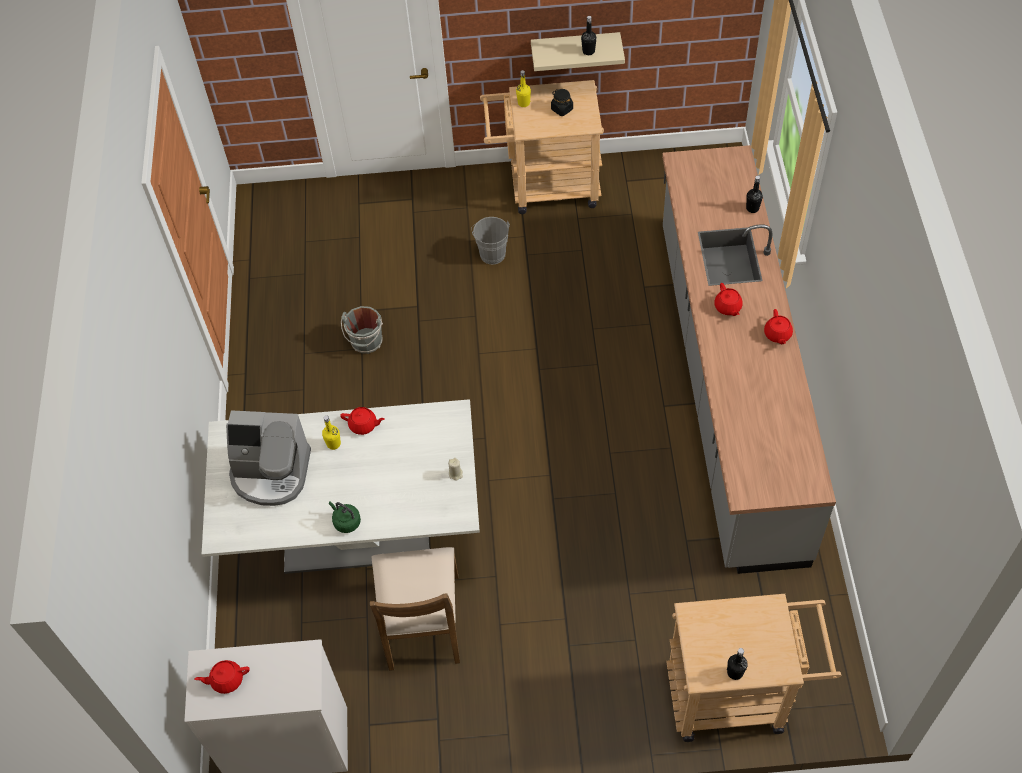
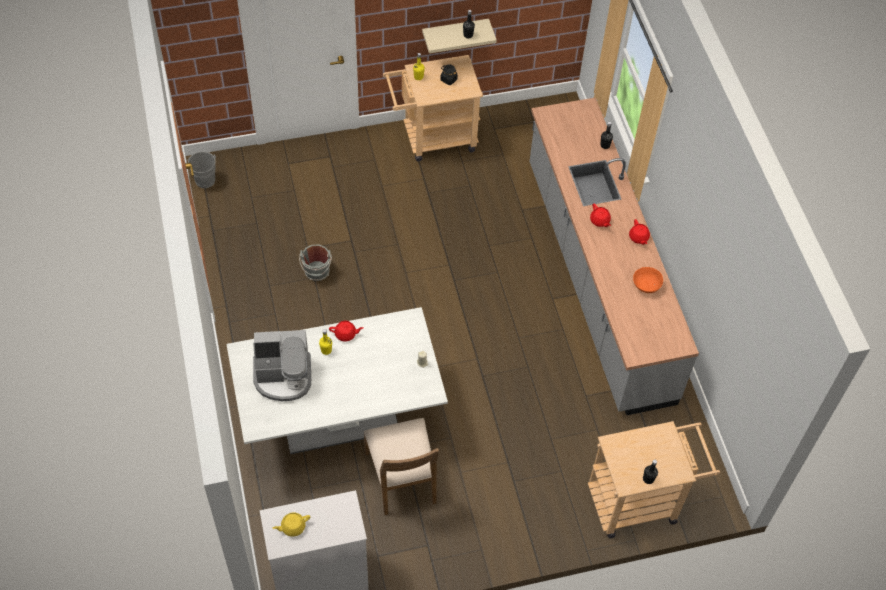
camera: 15 degrees left, 0 degrees up
(226, 680) = (292, 527): red teapot -> yellow teapot
(346, 522) = (348, 406): green kettle -> none
(491, 252) = (400, 193): grey bucket -> grey bucket (204, 179)
(777, 400) = (646, 285): none -> orange bowl

